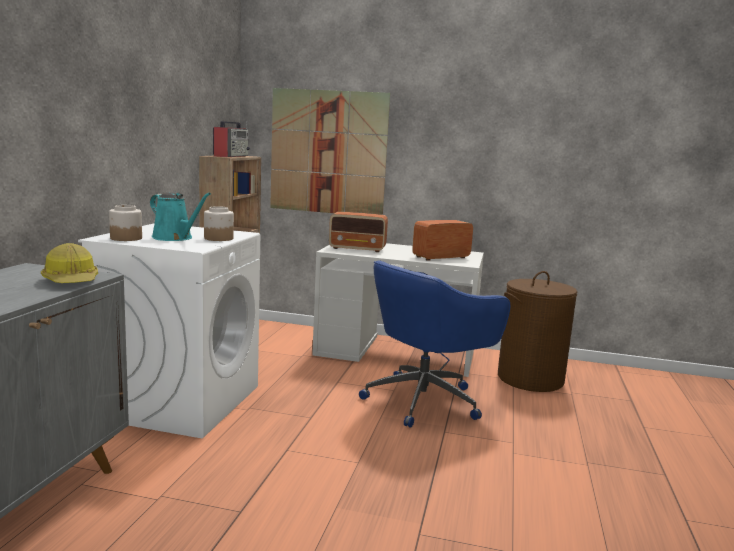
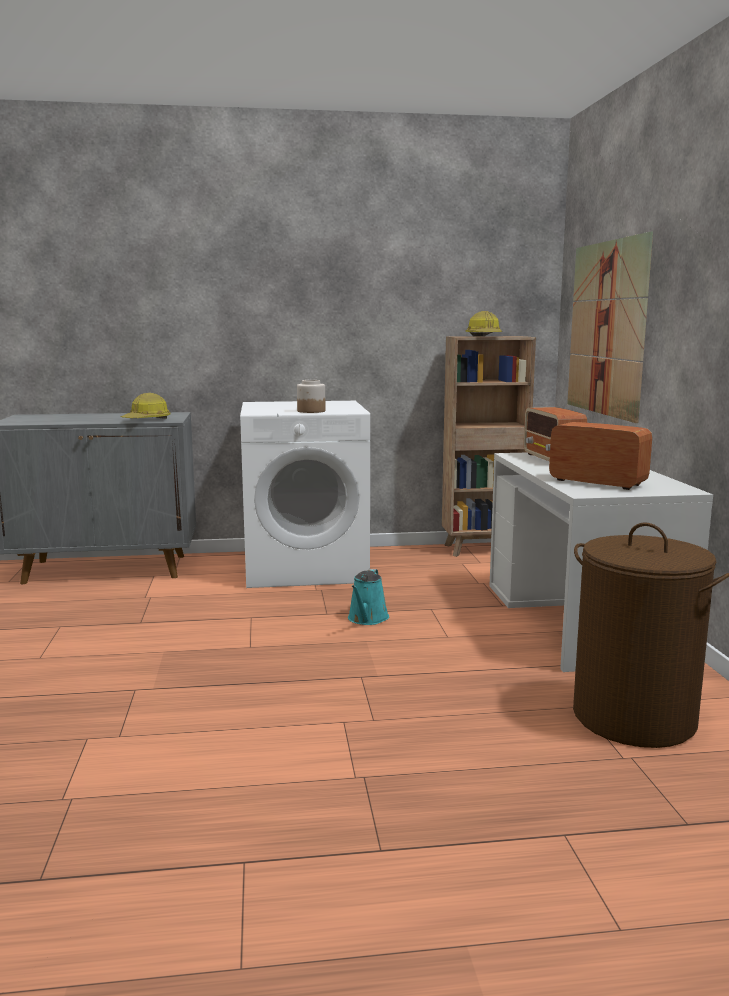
camera: 70 degrees right, 0 degrees up
(126, 238) = (266, 404): jar -> none
(175, 238) = (290, 407): turquoise watering can -> turquoise watering can (367, 619)
(231, 156) = (484, 336): radio -> hard hat
(425, 400) = (440, 656): blue office chair -> none

